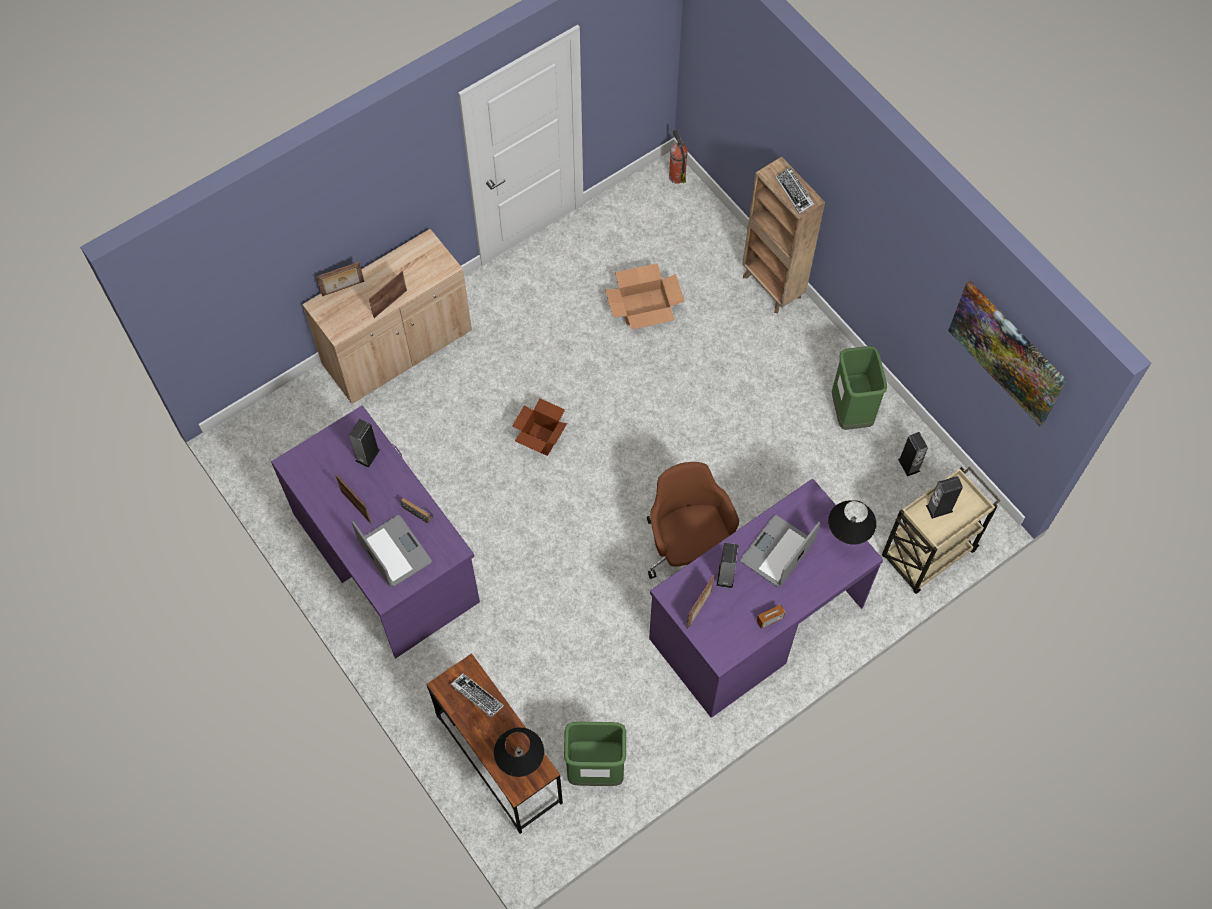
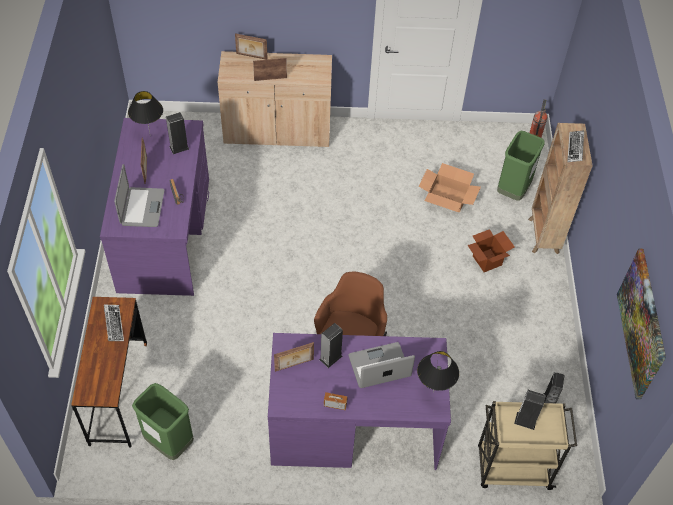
camera: 35 degrees right, 10 degrees down
(521, 766) = (99, 383): black table lamp -> black table lamp (150, 136)
(541, 439) = (315, 230): cardboard box -> cardboard box (487, 260)
(851, 412) = (534, 343): green trash can -> green trash can (513, 191)

